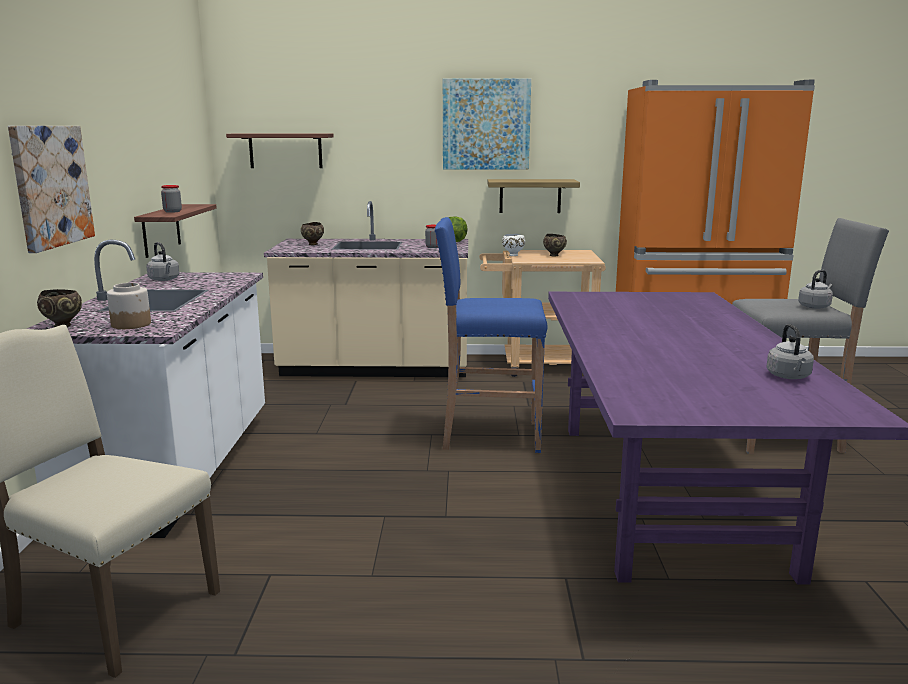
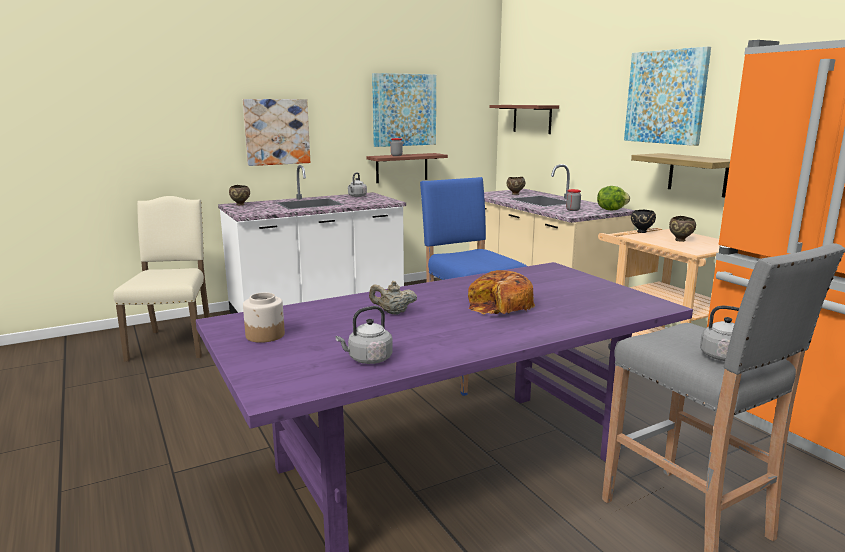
camera: 60 degrees right, 0 degrees up
(131, 324) = (253, 210): jar -> jar (265, 335)
(153, 142) = (404, 110): none -> picture
(513, 255) = (641, 231): white bowl -> black bowl
(660, 353) = (393, 312): none -> beige teapot
(670, 324) = (500, 306): none -> bread

